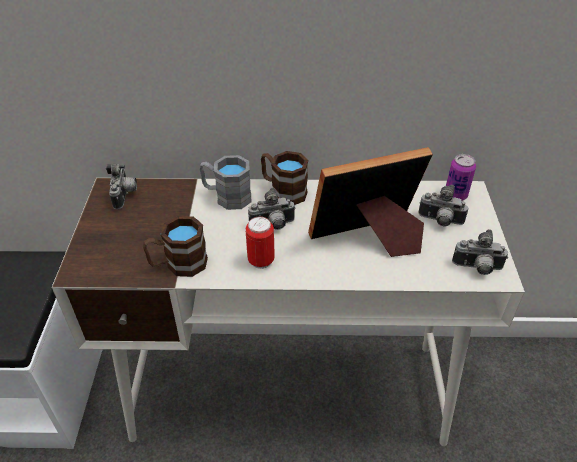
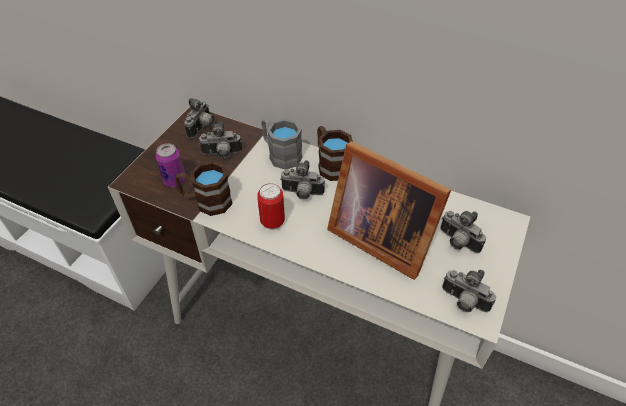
camera: 25 degrees right, 5 degrees up
(164, 215) = (222, 154): none -> camera
(369, 239) = (378, 236): picture frame -> picture frame turned 150 degrees counterclockwise
(455, 195) = (490, 221): can -> can (175, 181)

